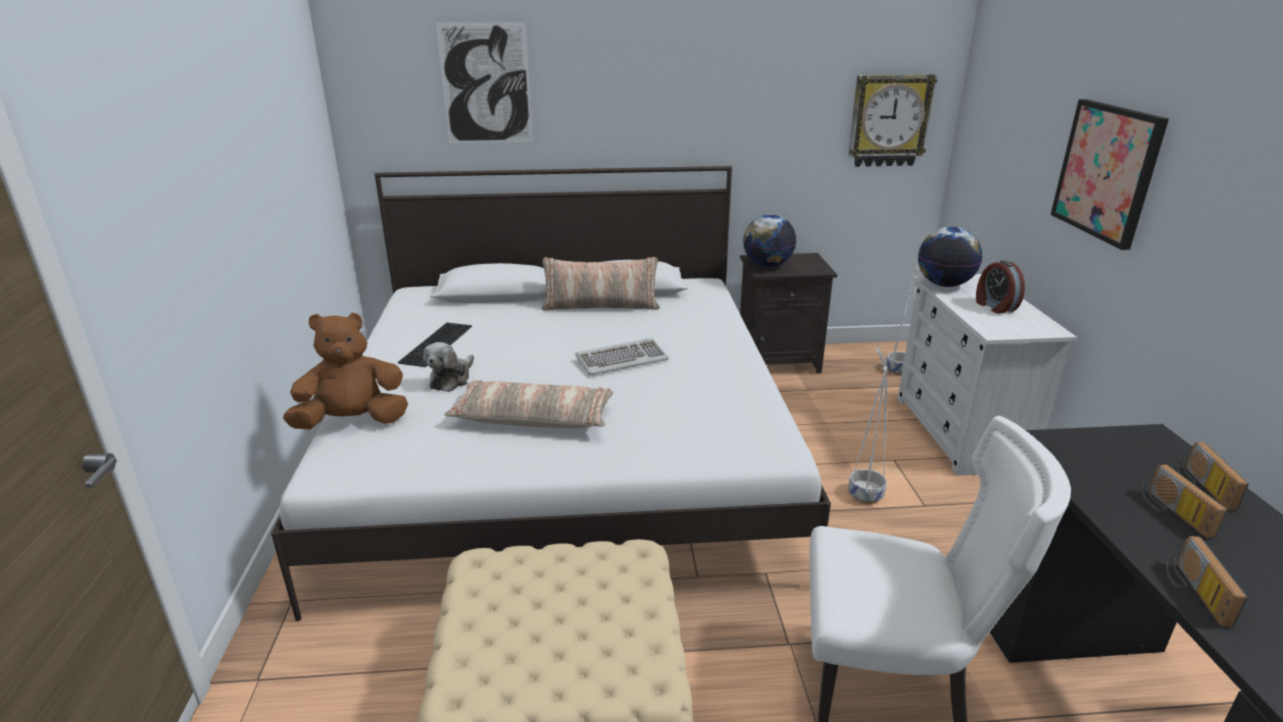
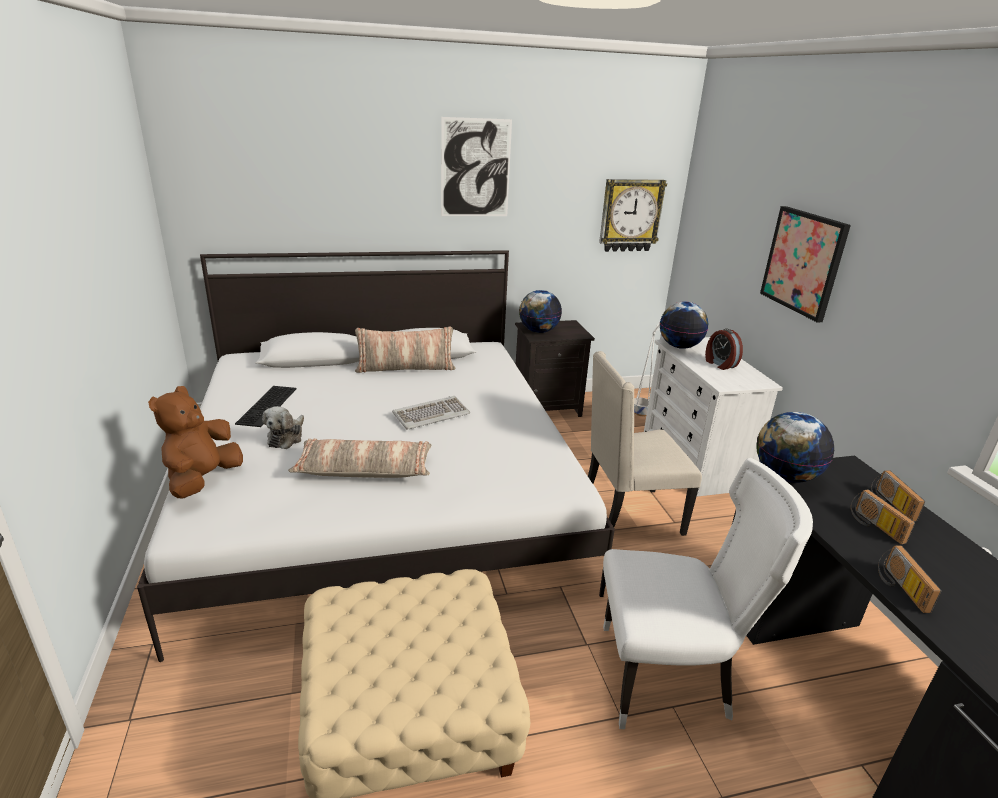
camera: 10 degrees left, 0 degrees up
(353, 422) = (203, 480): brown plush toy -> brown plush toy turned 45 degrees counterclockwise
(486, 84) = (300, 179): picture -> picture (475, 168)
(864, 494) = (628, 515): white planter -> beige chair
(1056, 445) = (785, 476): none -> globe

